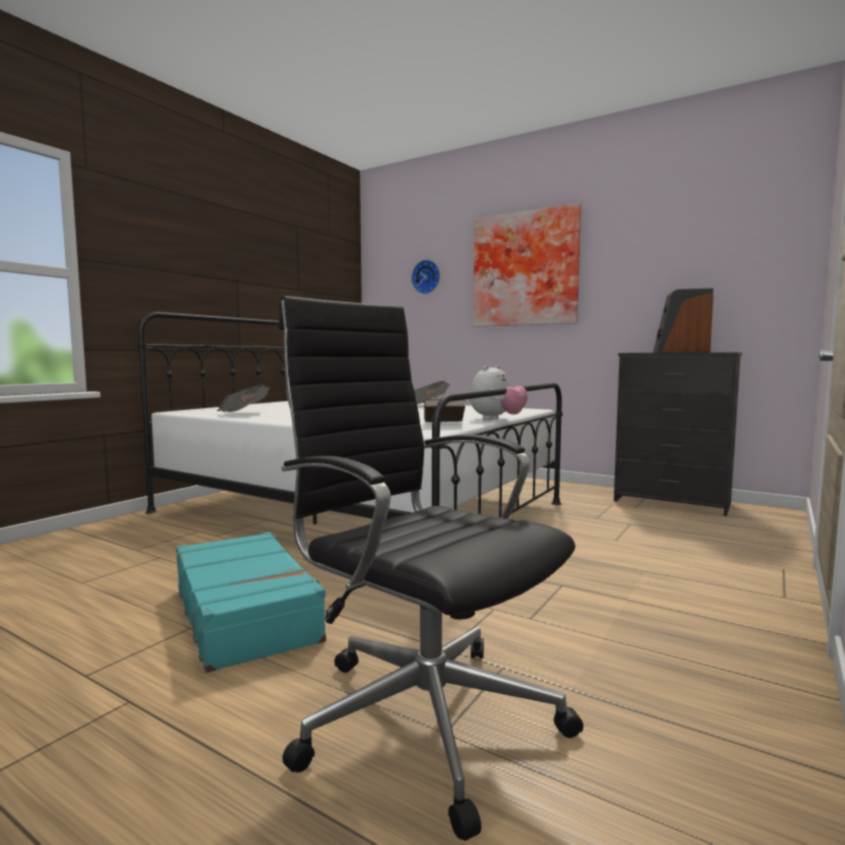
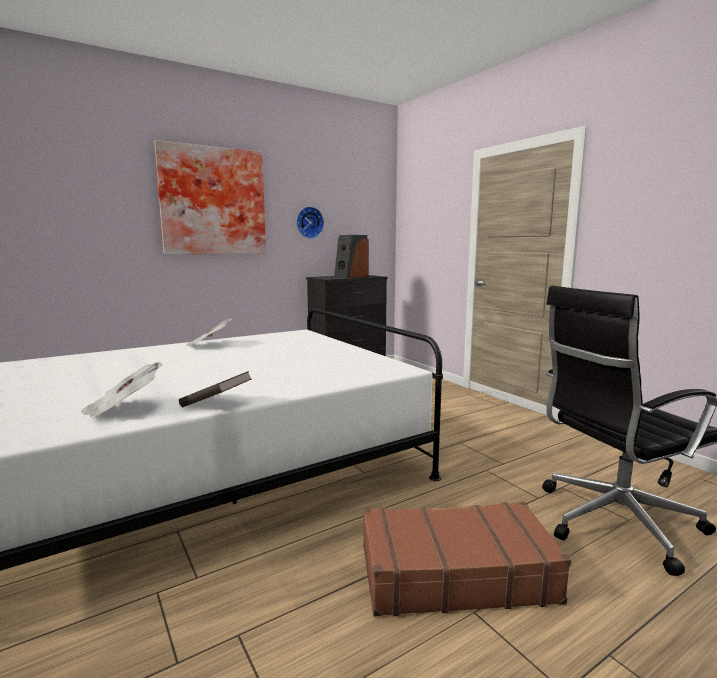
camera: 65 degrees left, 5 degrees up
(246, 613) = (455, 573): turquoise suitcase -> brown suitcase
(427, 277) = (86, 194): wall clock -> wall clock (309, 222)
(443, 424) = (361, 359): brown book -> brown book (216, 404)
(497, 419) = (350, 346): plush toy -> none

